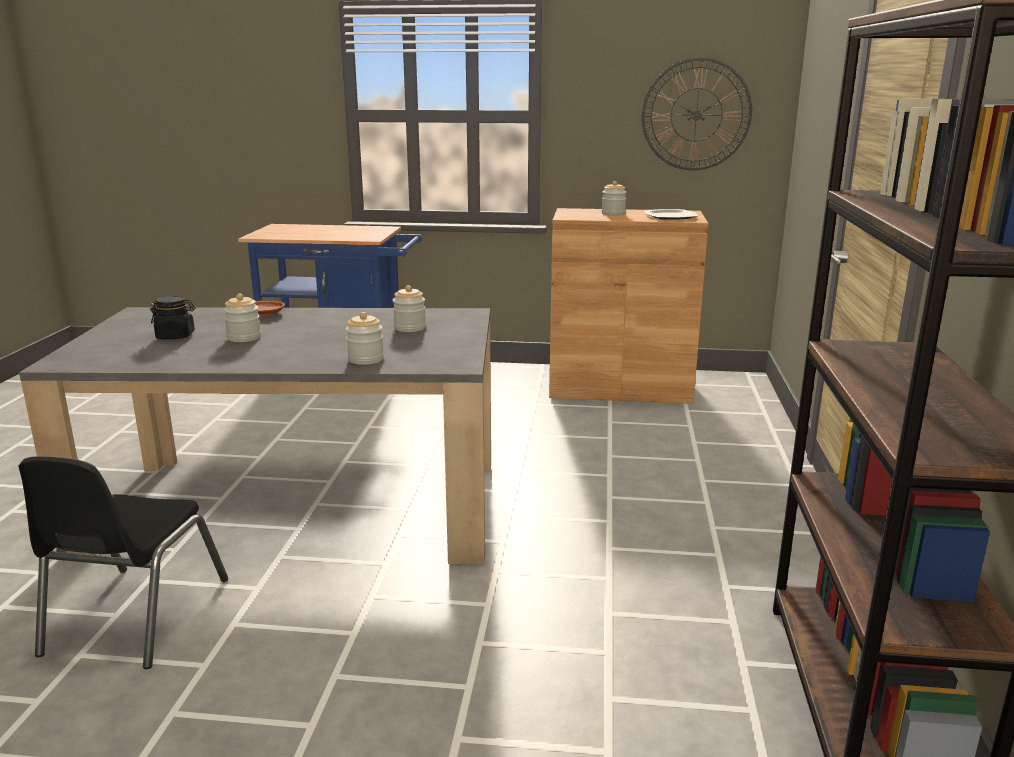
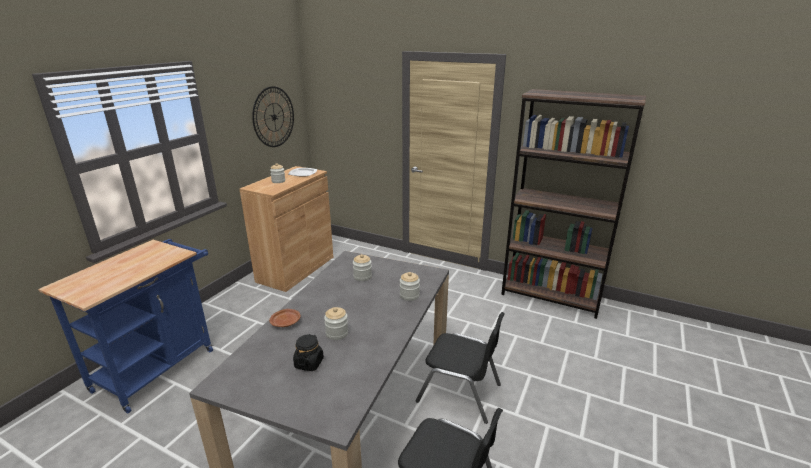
camera: 70 degrees left, 5 degrees up
(372, 597) = (459, 393): none -> black chair

